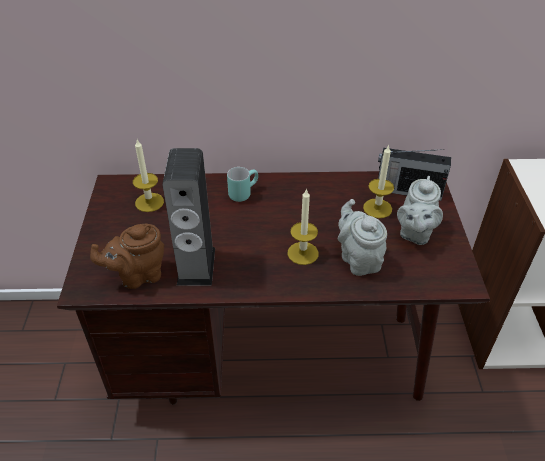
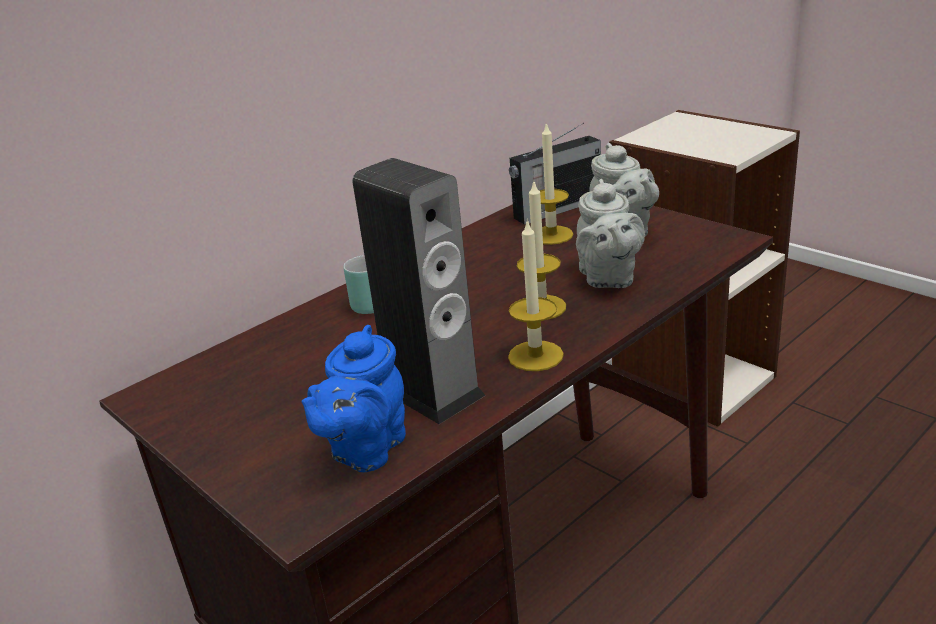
camera: 40 degrees left, 15 degrees down
(138, 275) = (365, 450): brown teapot -> blue teapot
(149, 202) = (246, 379): candle -> candle (535, 356)
(358, 259) = (607, 278): grey teapot -> grey teapot turned 120 degrees counterclockwise

